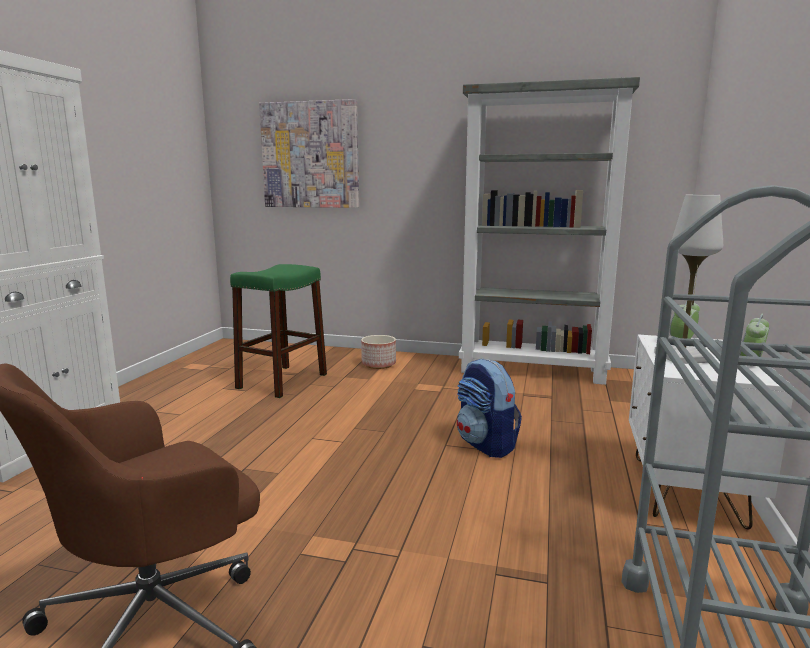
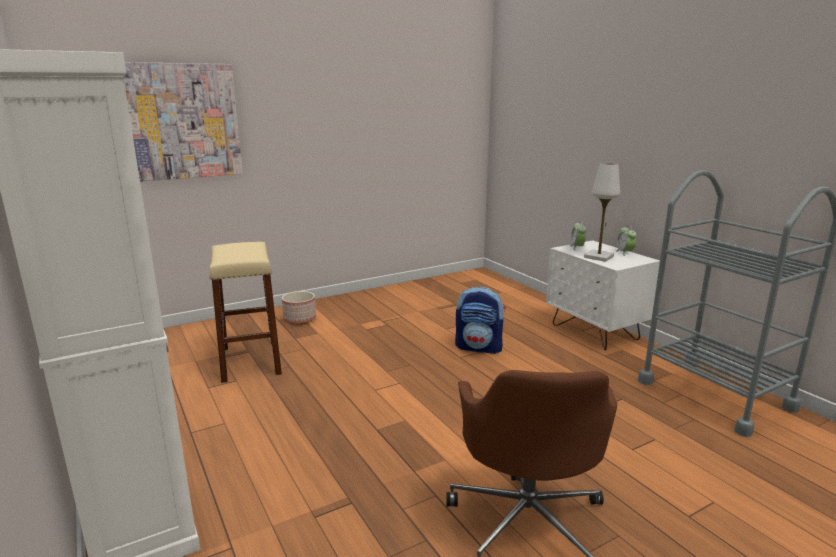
camera: 45 degrees left, 5 degrees up
(282, 381) = (250, 361): green stool -> beige stool
(533, 371) = (413, 289): grey bookcase -> none

